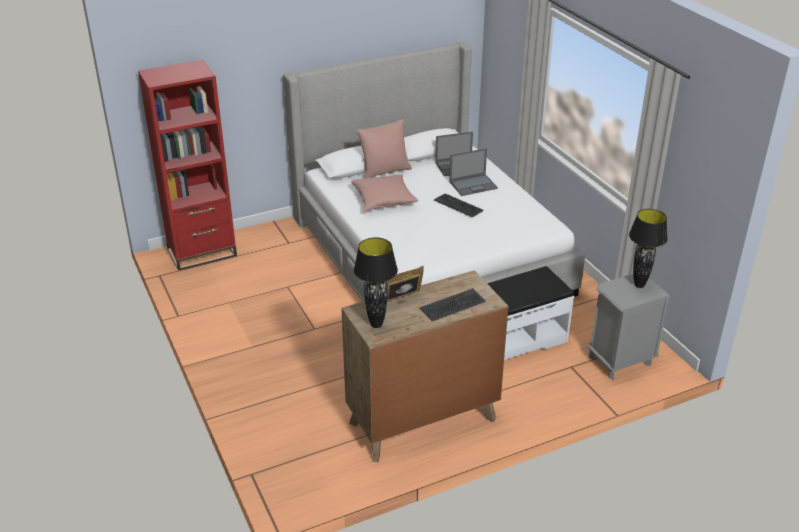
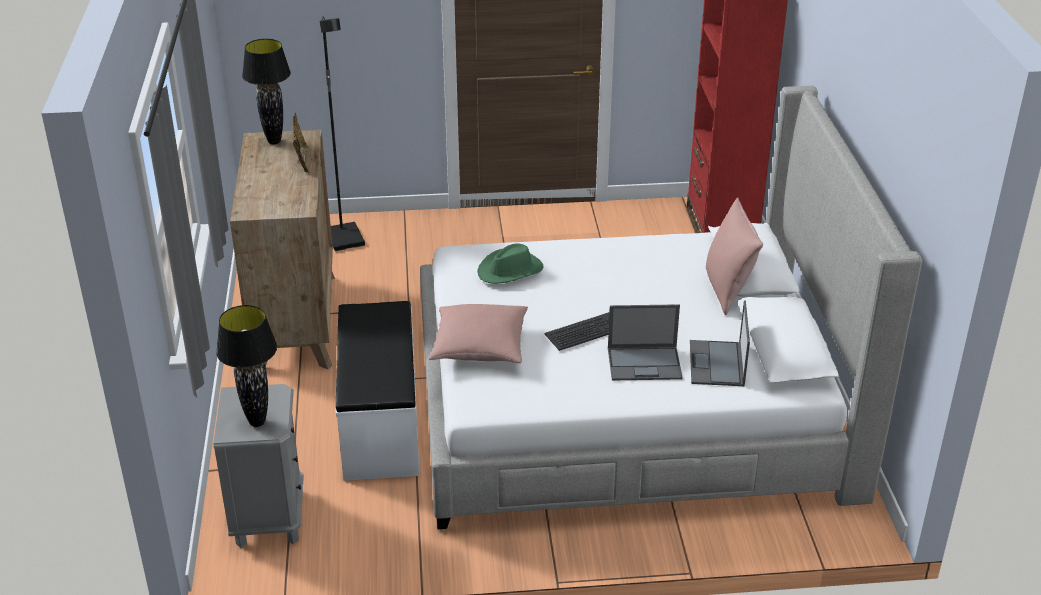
camera: 110 degrees right, 0 degrees up
(288, 433) = (346, 239): none -> black floor lamp
(383, 200) = (639, 272): pink pillow -> pink pillow (480, 347)
(414, 240) = (510, 270): none -> green hat
(453, 305) = (263, 188): keyboard -> none
(473, 185) = (645, 363): laptop -> laptop turned 90 degrees counterclockwise

